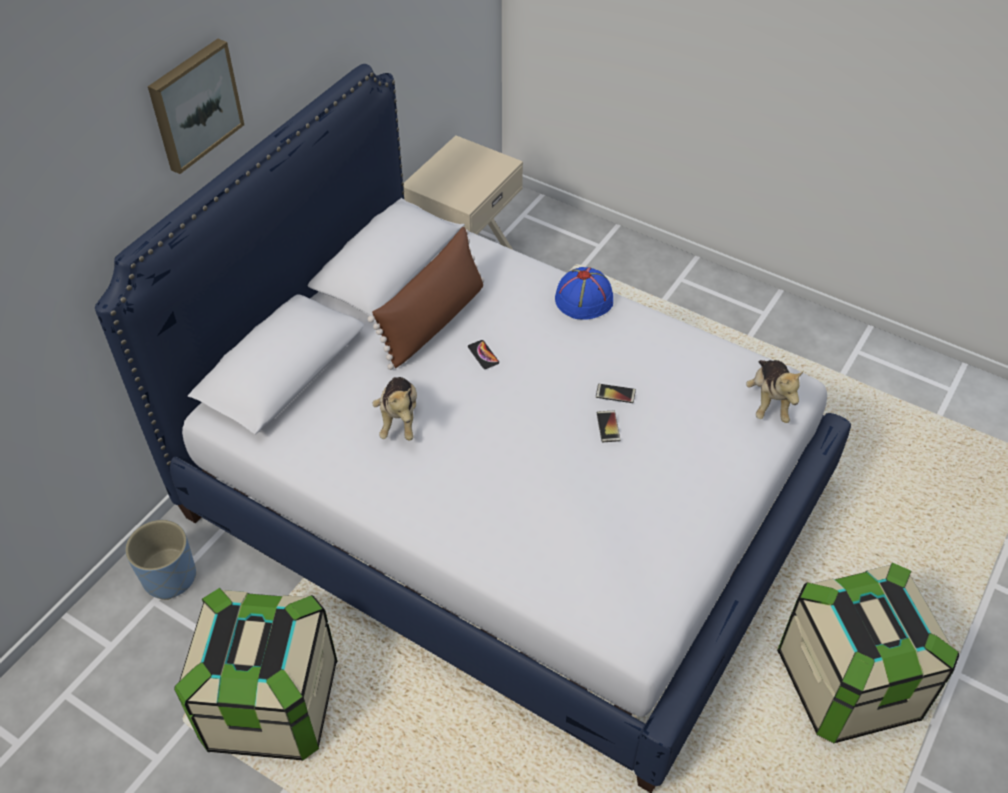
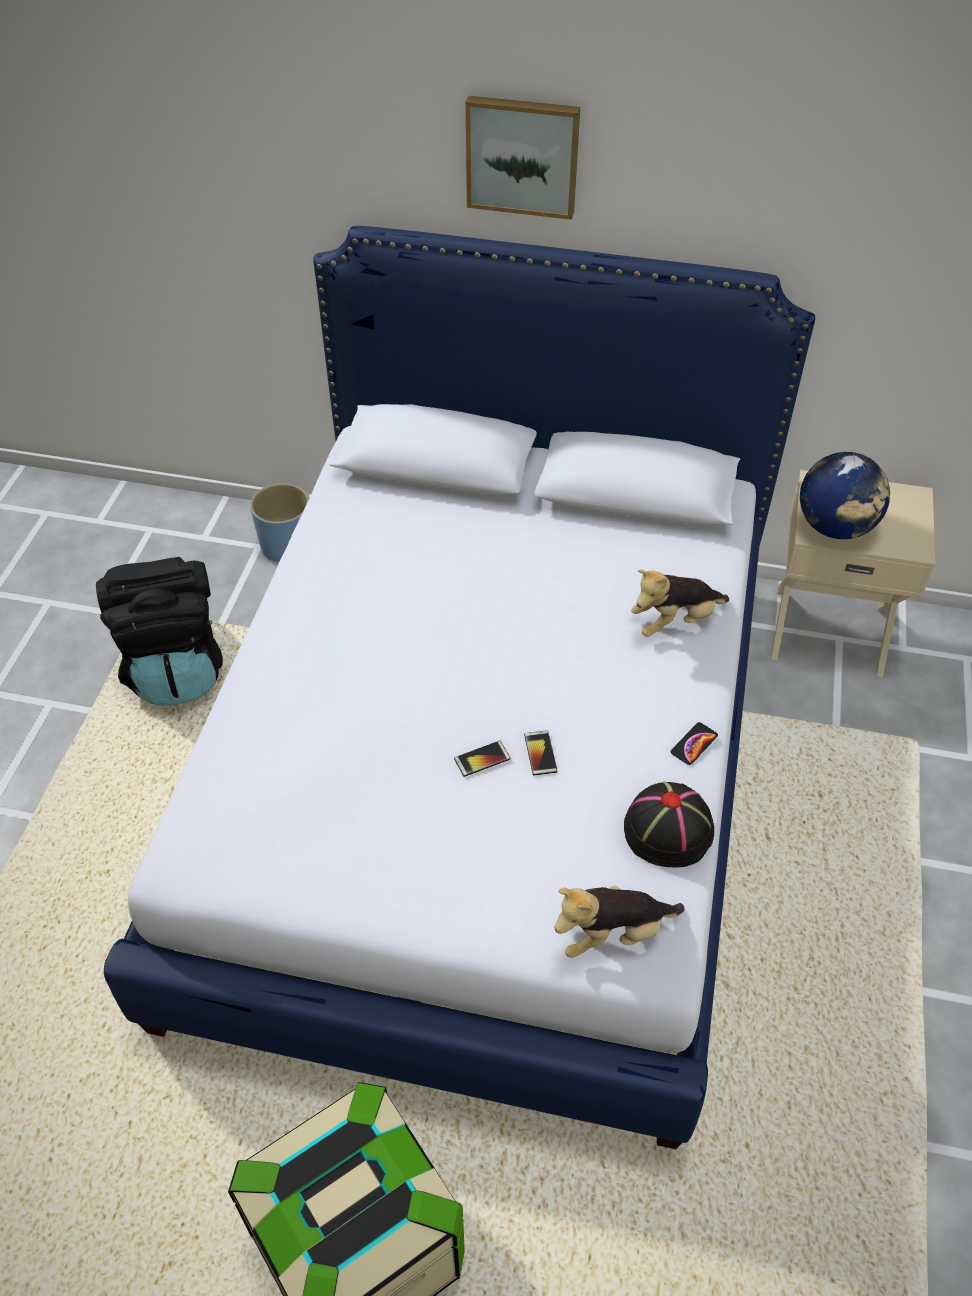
camera: 70 degrees right, 0 degrees up
(271, 703) = (176, 667): storage box -> black backpack
(399, 419) = (410, 570): plush toy -> plush toy (675, 621)
(433, 321) = (570, 554): brown pillow -> none
(466, 190) = (835, 527): none -> globe
(483, 355) = (541, 611): phone -> phone (694, 744)
(584, 299) = (690, 680): blue hat -> none
(701, 349) = (669, 830): none -> black hat

